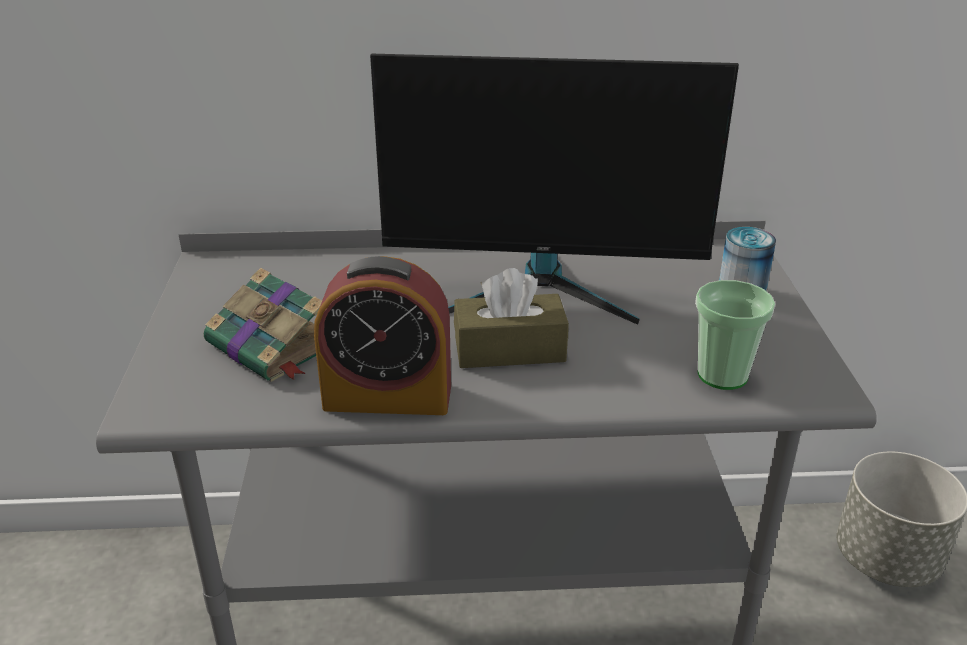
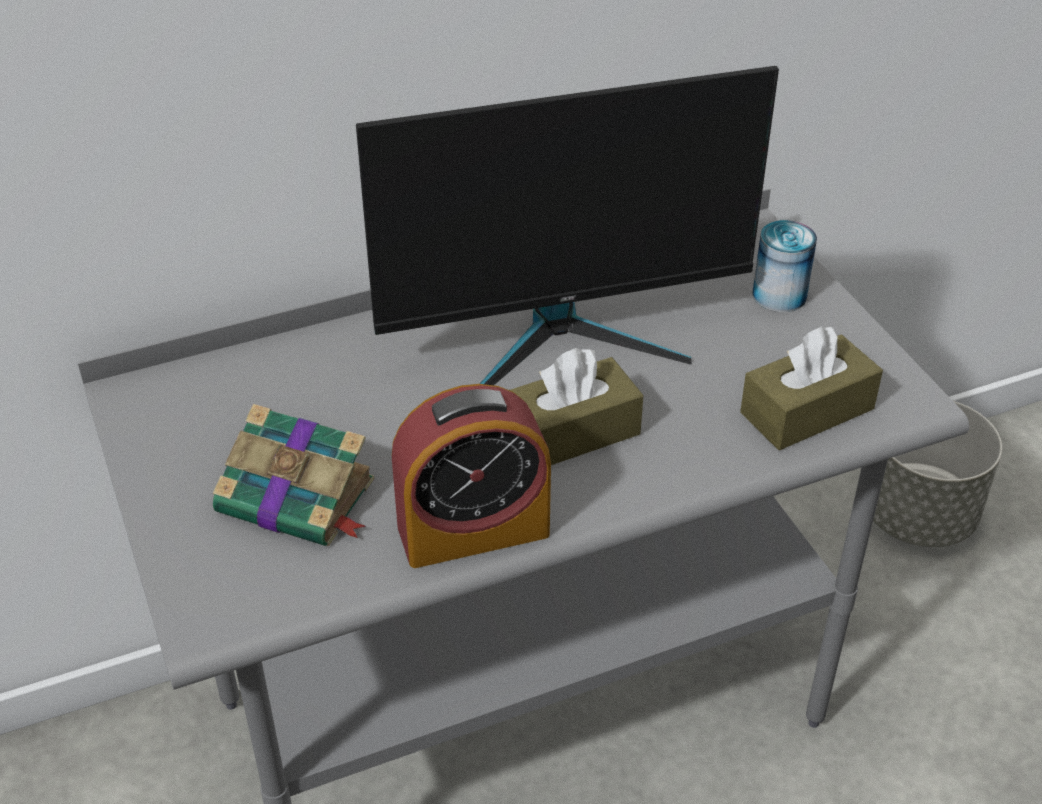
camera: 20 degrees left, 10 degrees up
(722, 375) = (807, 411): cup -> brown tissue box

